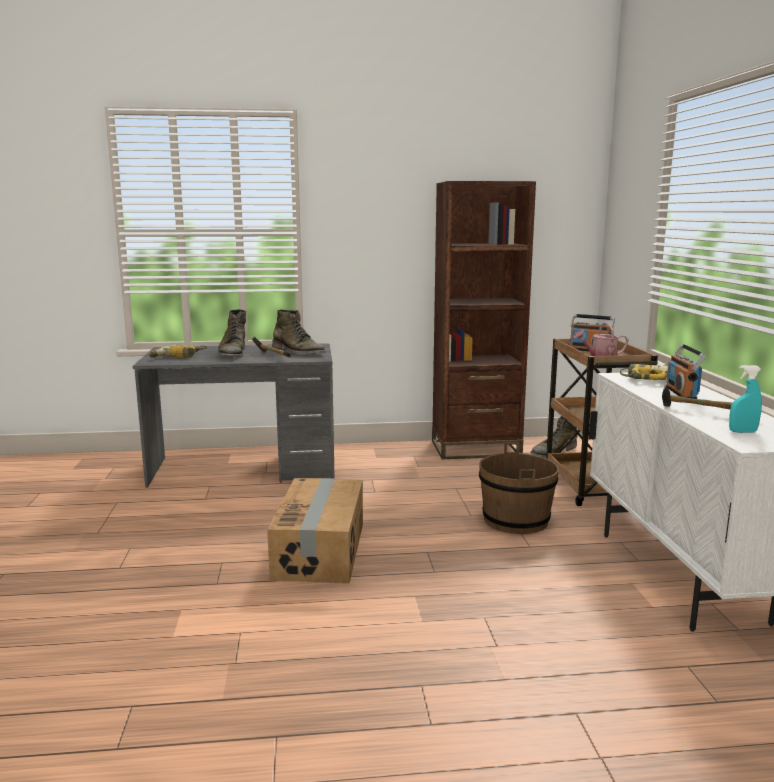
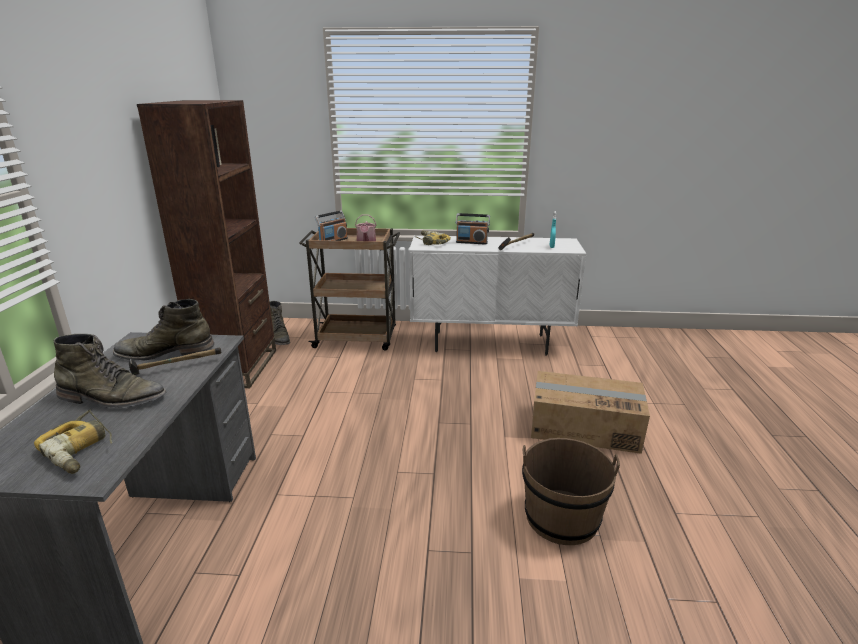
camera: 80 degrees left, 10 degrees up
(298, 352) = (165, 352): green boot -> green boot turned 150 degrees counterclockwise
(321, 550) = (419, 478): cardboard box -> cardboard box (584, 427)
(516, 520) = (399, 377): brown bucket -> brown bucket (561, 517)

